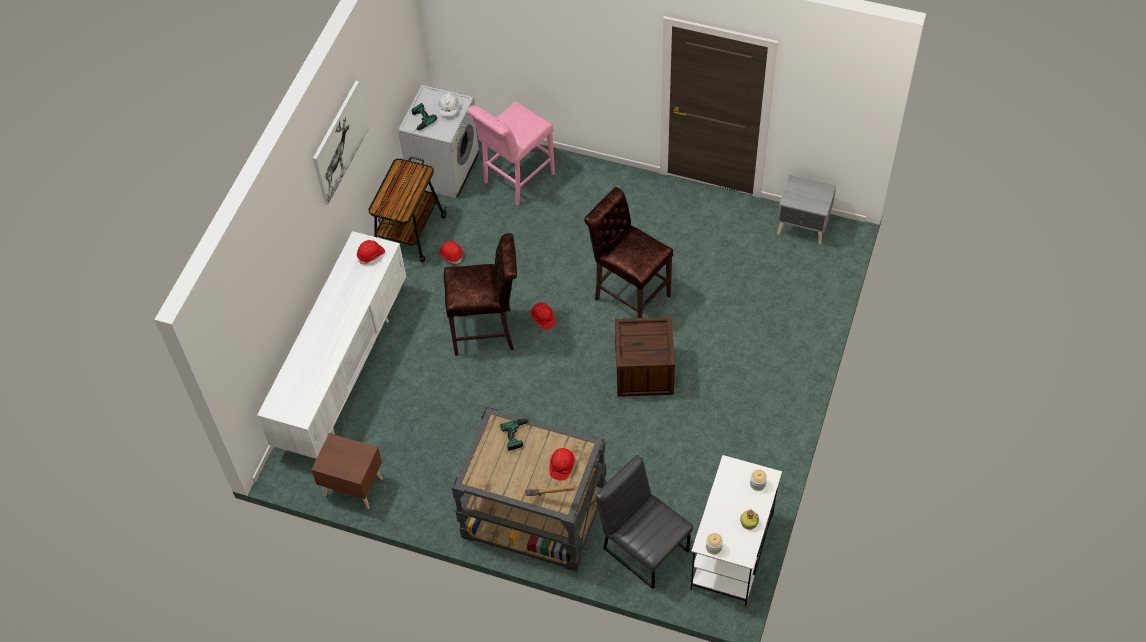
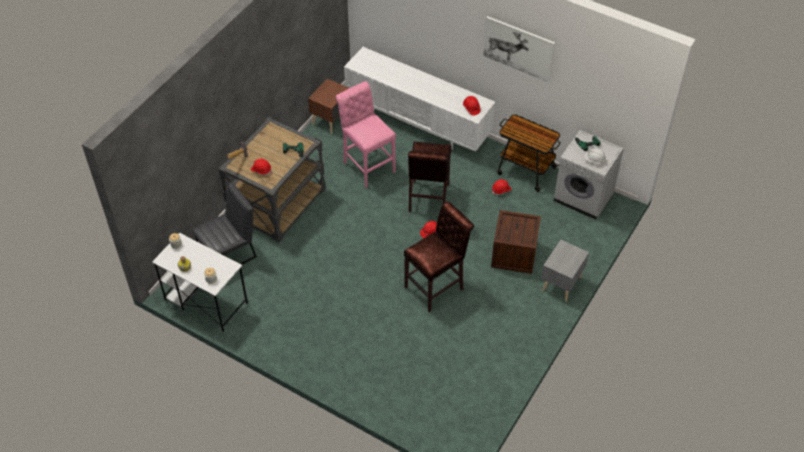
camera: 100 degrees right, 5 degrees down
(515, 180) = (565, 237): pink stool -> pink stool (367, 165)
(644, 371) = (366, 282): crate -> crate (514, 254)
(803, 228) = (473, 420): grey nightstand -> grey nightstand (560, 284)

